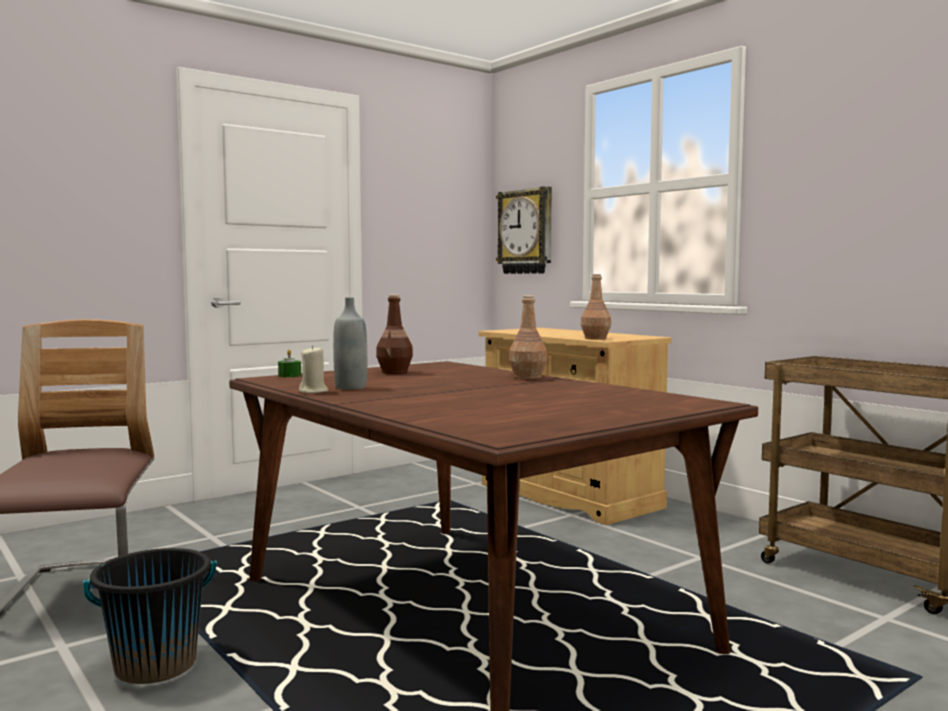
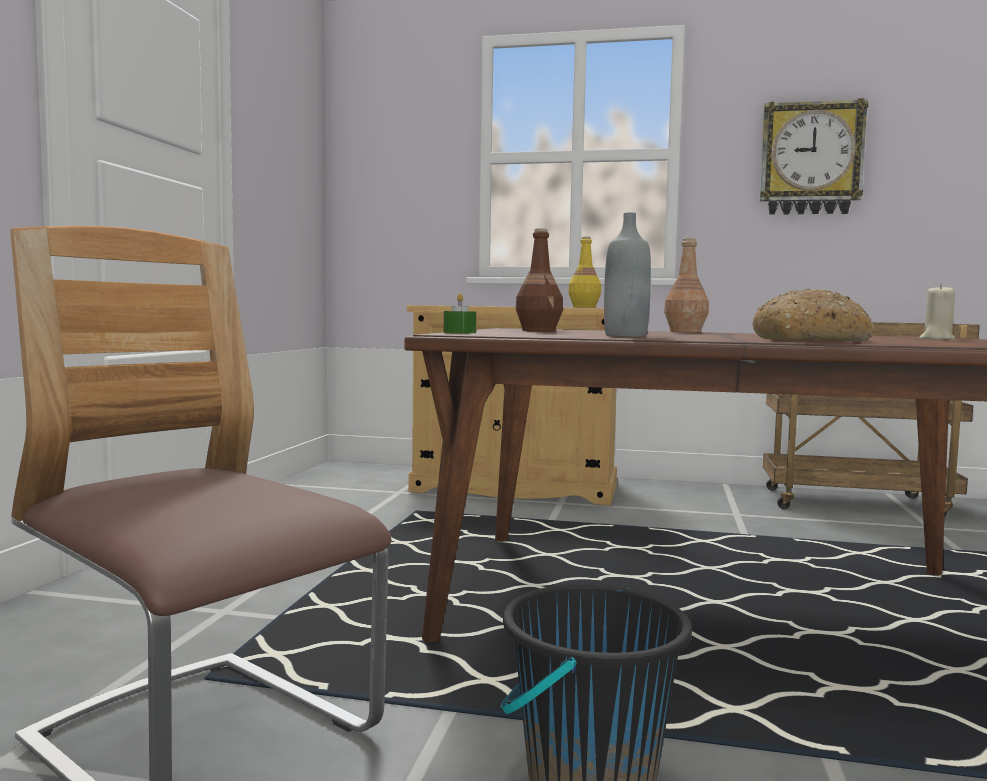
camera: 40 degrees left, 0 degrees up
(313, 391) = (626, 338): beige candle -> beige candle (936, 339)
(414, 405) = (810, 340): none -> bread
(526, 232) = (388, 197): wall clock -> wall clock (810, 159)
(595, 338) = (584, 307): brown bottle -> yellow bottle

